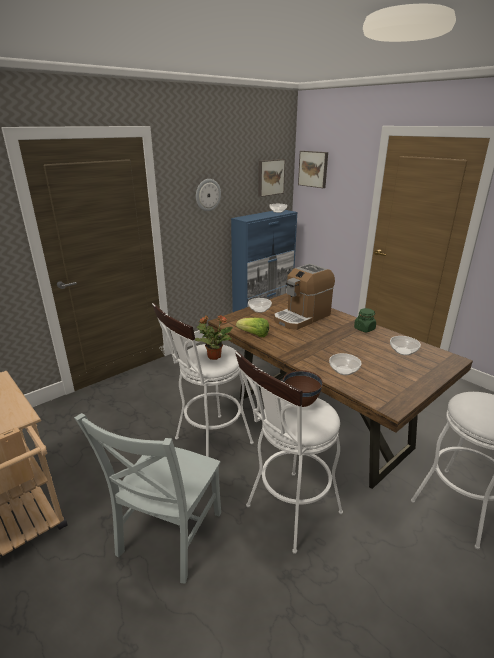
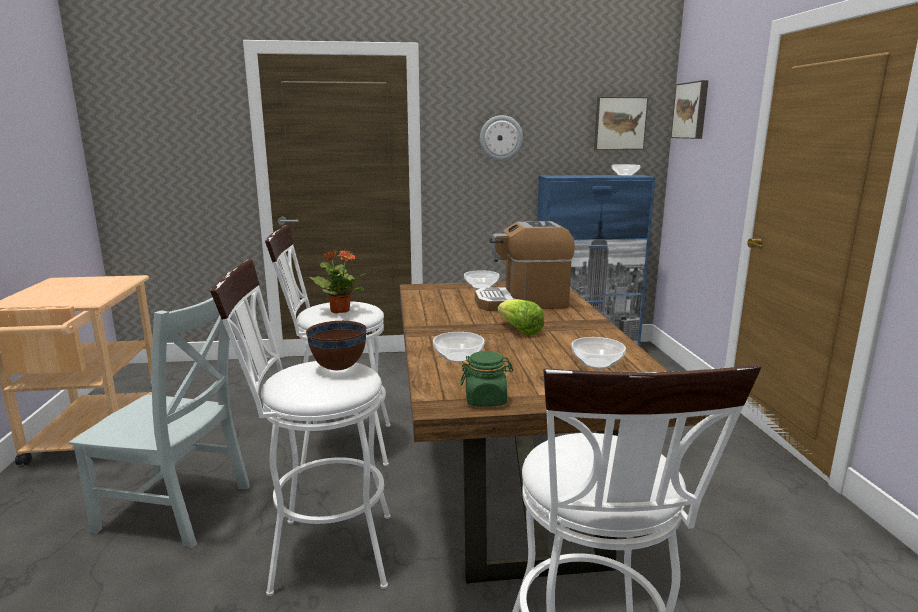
camera: 35 degrees right, 10 degrees down
(168, 537) = (180, 509): grey chair -> grey chair turned 135 degrees counterclockwise
(254, 335) = (423, 304): lettuce -> lettuce (519, 330)
(364, 329) = (589, 330): green jar -> green jar (486, 400)

